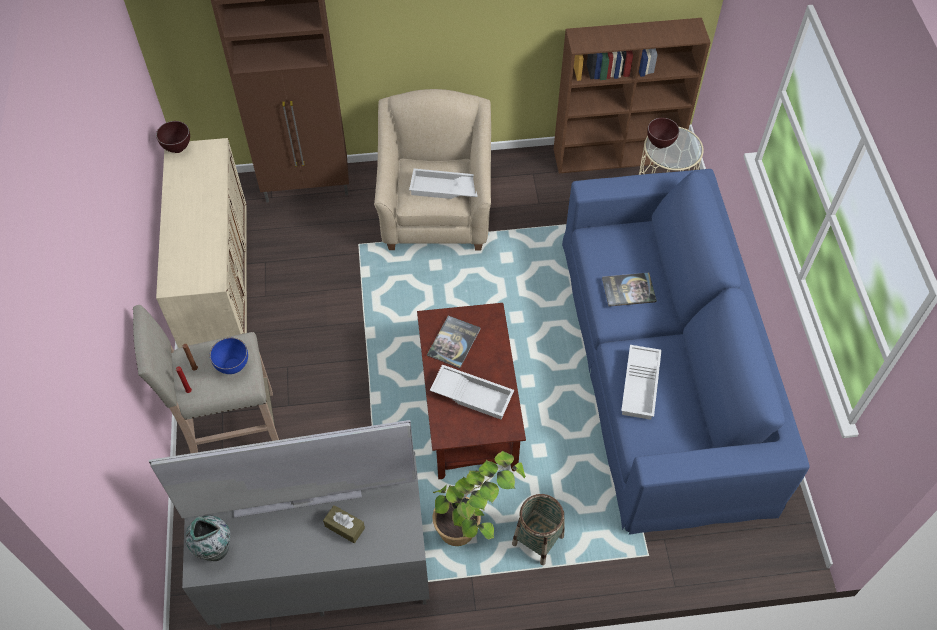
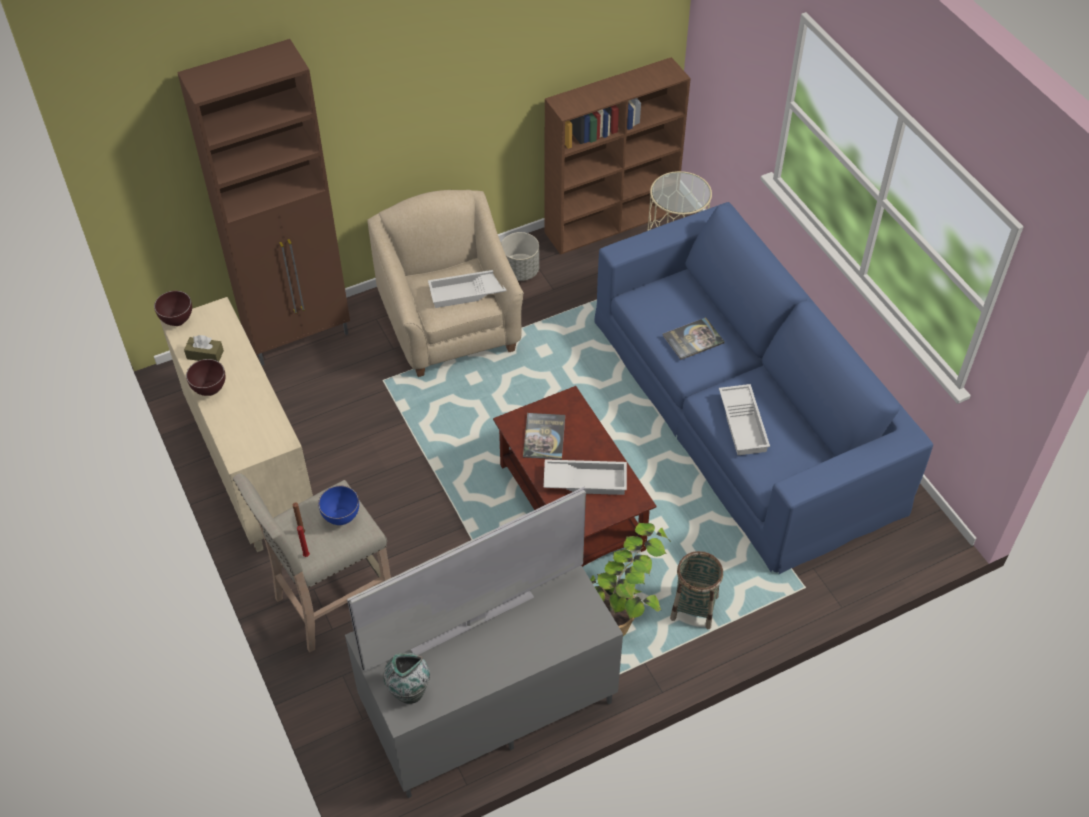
camera: 20 degrees left, 5 degrees down
(344, 527) = (530, 630): brown tissue box -> brown tissue box (205, 355)
(517, 178) = (520, 271): none -> grey planter
(660, 145) = (667, 193): brown bowl -> brown bowl (210, 391)

